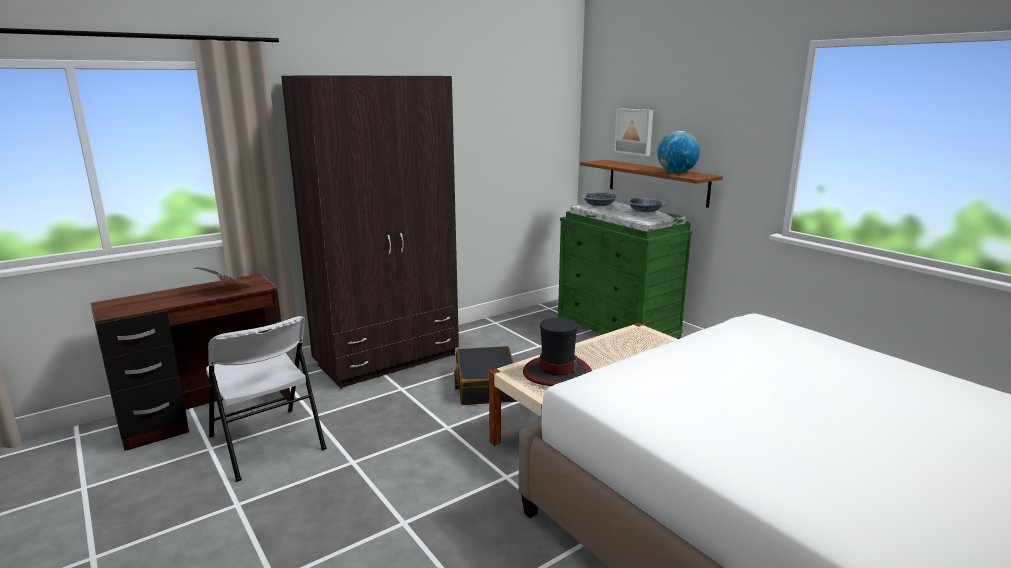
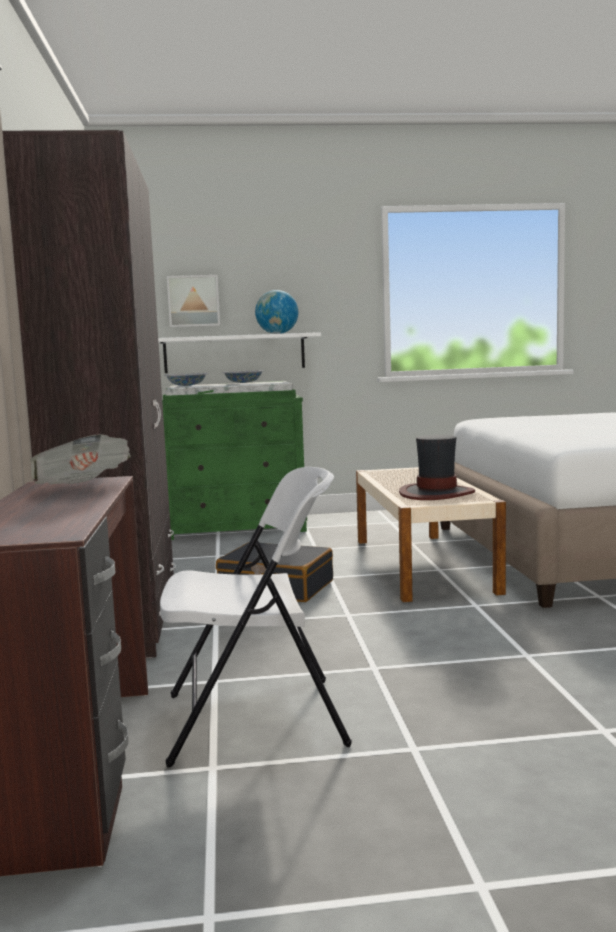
camera: 60 degrees left, 10 degrees down
(657, 182) = (234, 353): brown shelf -> white shelf

